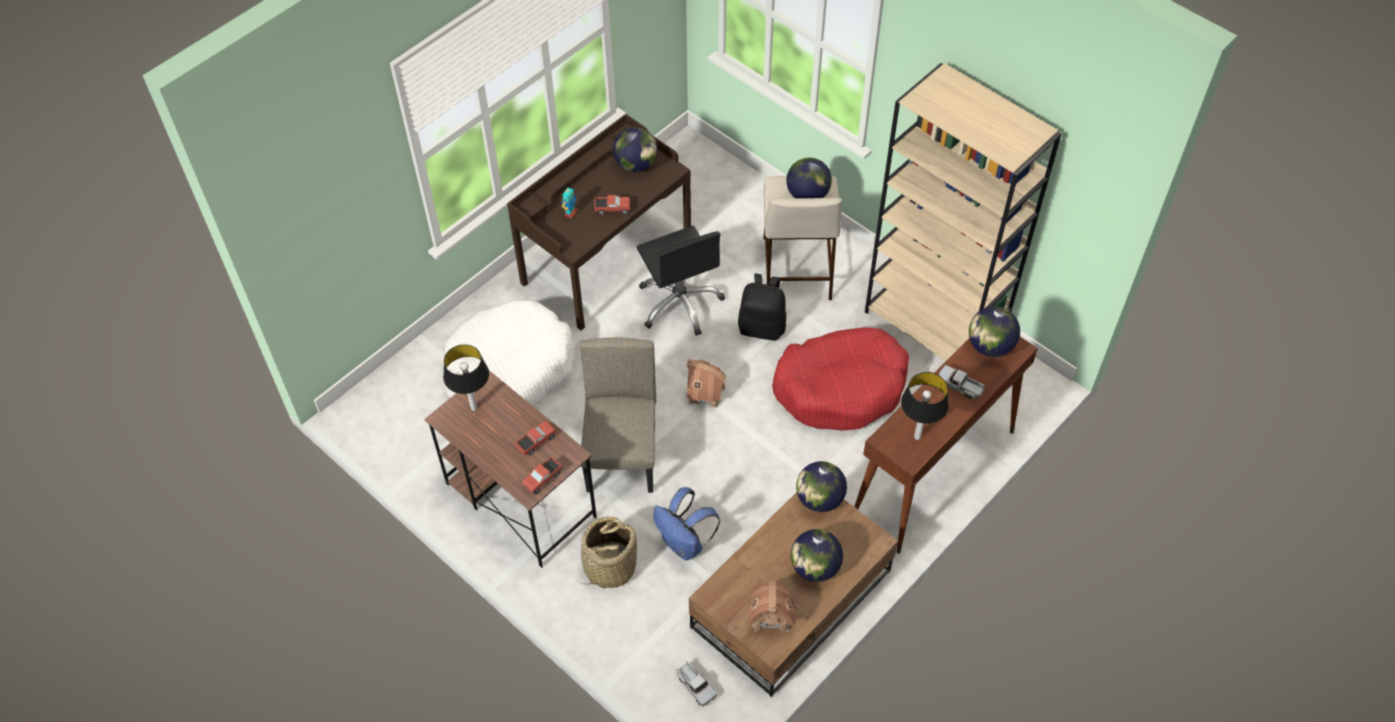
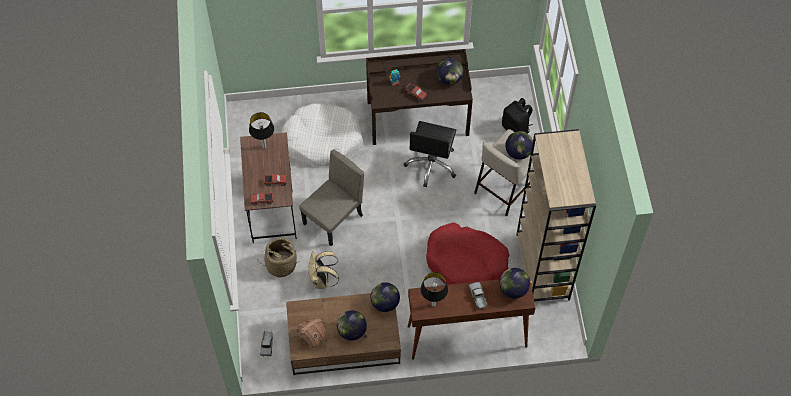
camera: 40 degrees right, 5 degrees up
(685, 544) = (322, 280): blue backpack -> beige backpack
(706, 393) = (400, 218): toy house -> none
(762, 327) = (458, 205): black backpack -> black backpack (516, 128)

